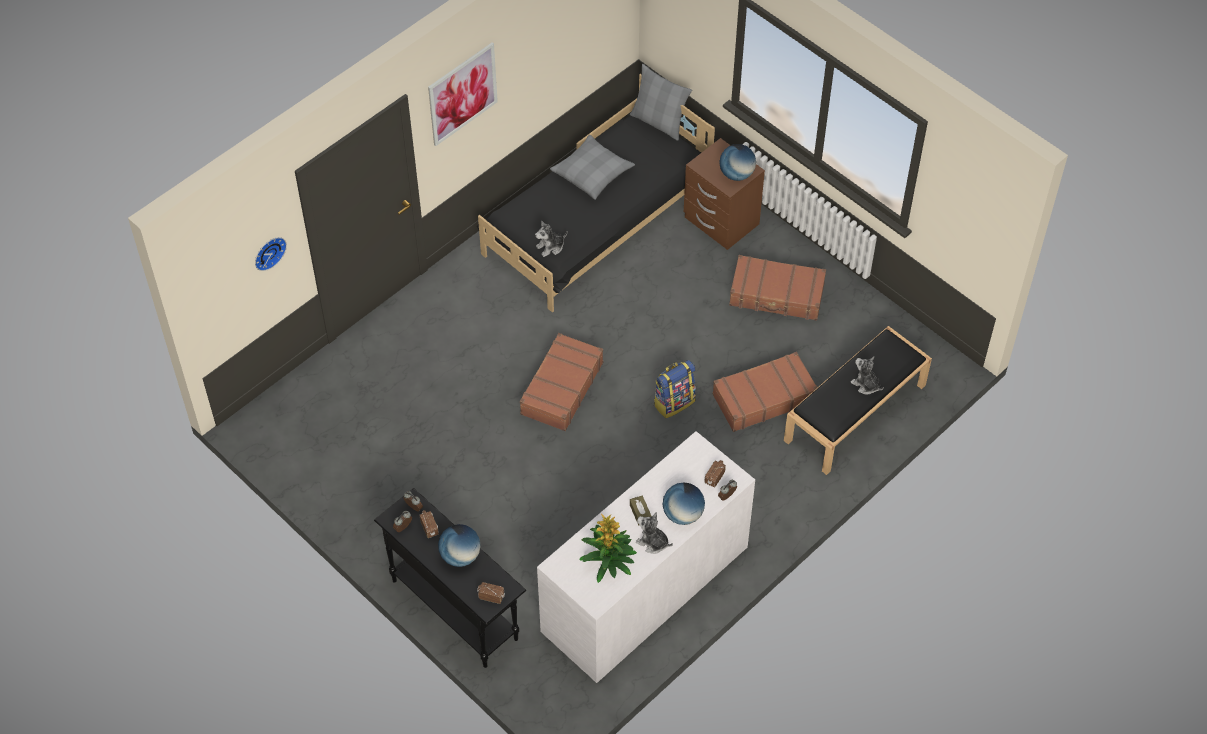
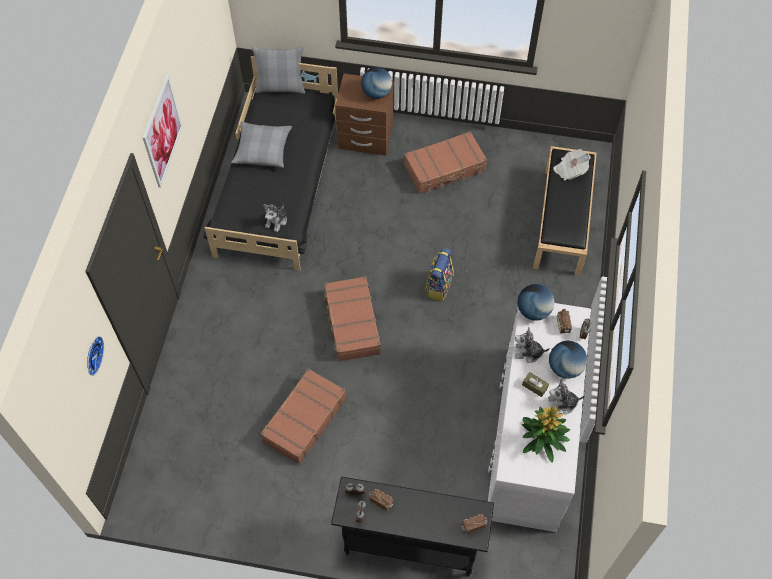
camera: 35 degrees left, 5 degrees up
(460, 556) = (423, 509): globe -> globe (533, 311)
(763, 398) = (495, 246): brown suitcase -> brown suitcase (304, 420)
(866, 385) = (574, 195): plush toy -> plush toy (528, 352)
(884, 359) = (570, 170): none -> newspaper

